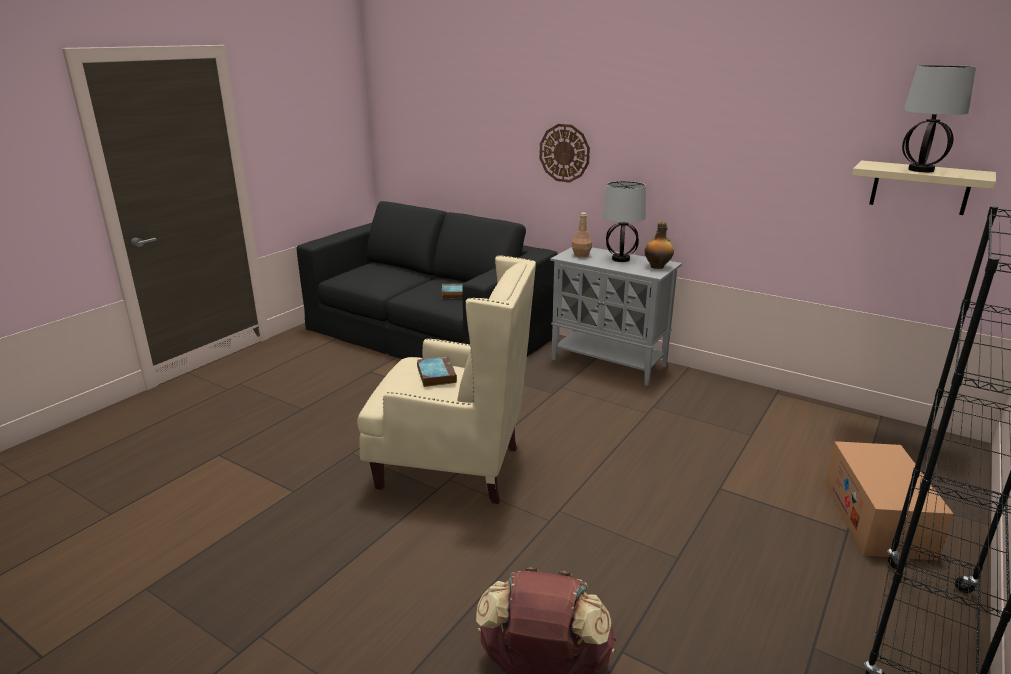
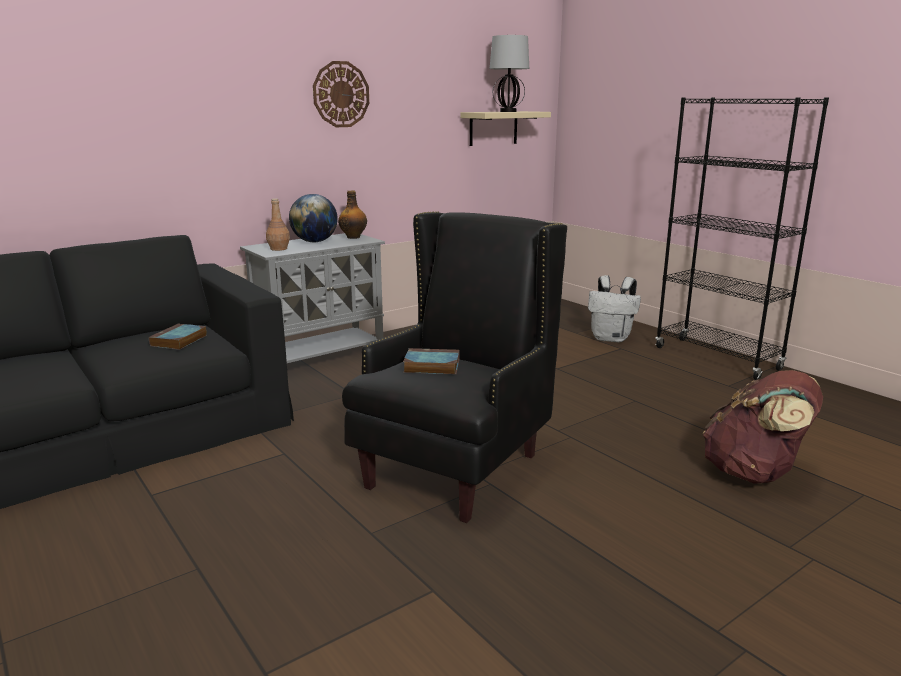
camera: 70 degrees left, 5 degrees down
(452, 467) = (454, 469): beige armchair -> black armchair
(564, 153) = (199, 139): wall clock -> wall clock (341, 94)
(621, 259) = (314, 242): table lamp -> globe
(877, 518) = (611, 338): cardboard box -> white backpack

